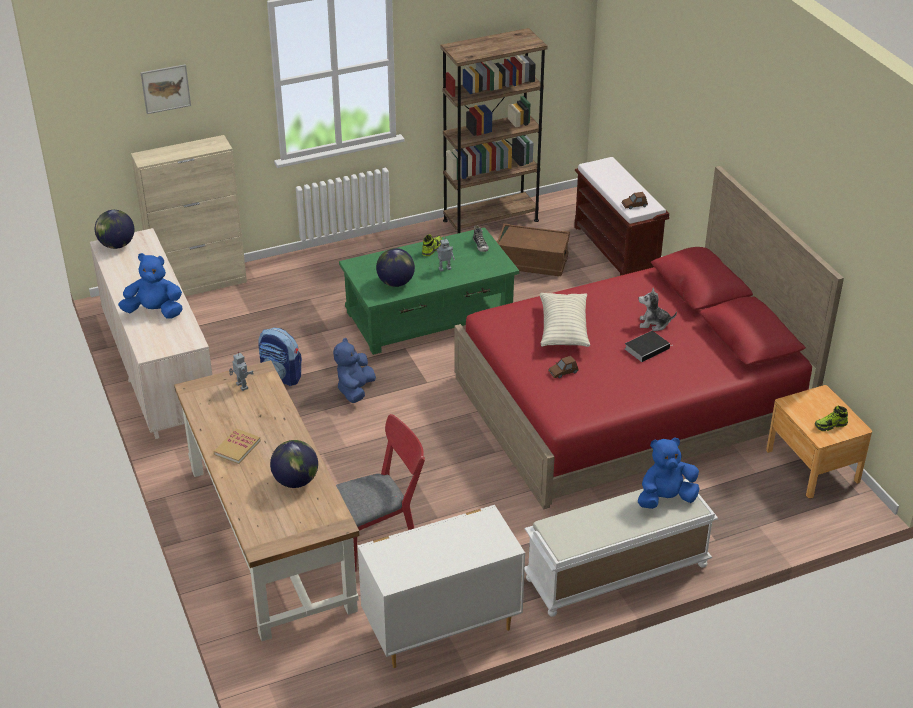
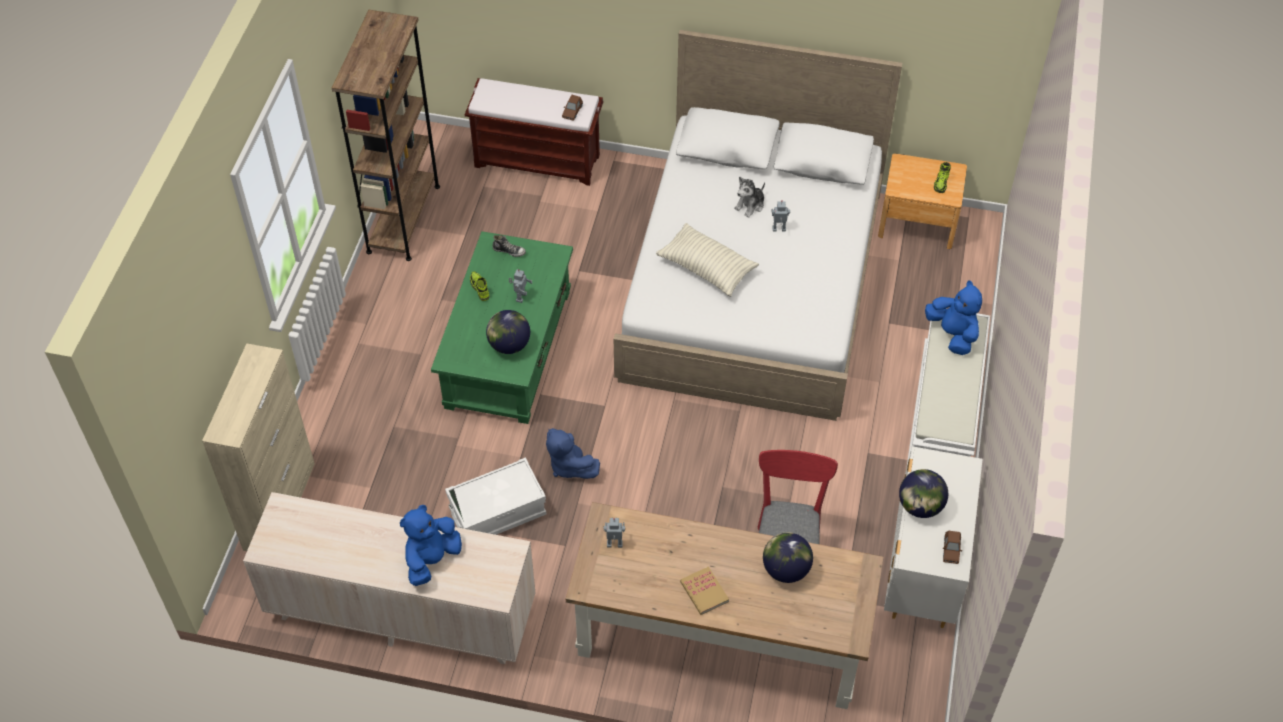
camera: 55 degrees left, 15 degrees up
(117, 245) = (275, 538): globe -> globe (920, 506)
(165, 88) = (199, 346): picture -> none
(281, 376) = (498, 512): backpack -> white storage box
(532, 262) = (499, 229): brown storage box -> none
(563, 372) = (764, 303): brown toy car -> brown toy car (951, 550)
(630, 403) = (753, 284): red bed -> white bed
(647, 348) = (779, 229): book -> toy robot
(665, 499) = (952, 334): blue plush toy -> blue plush toy turned 135 degrees clockwise

